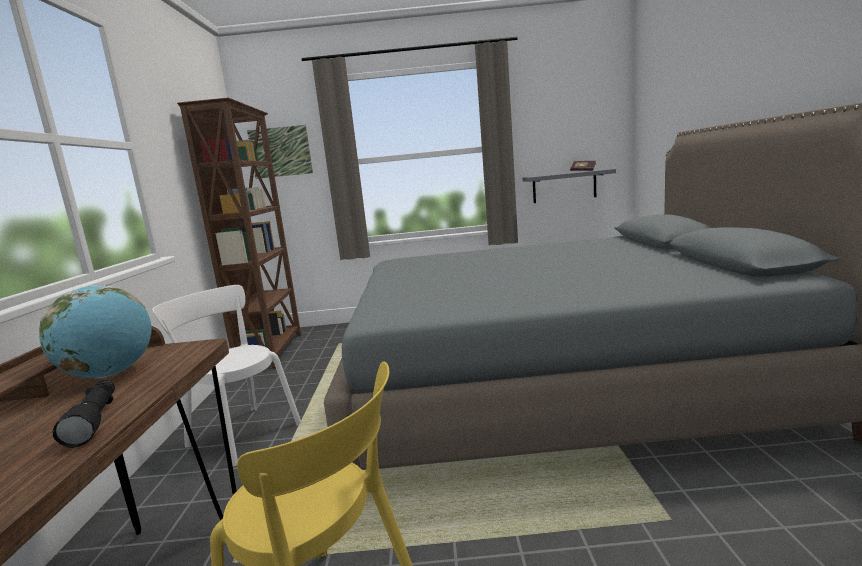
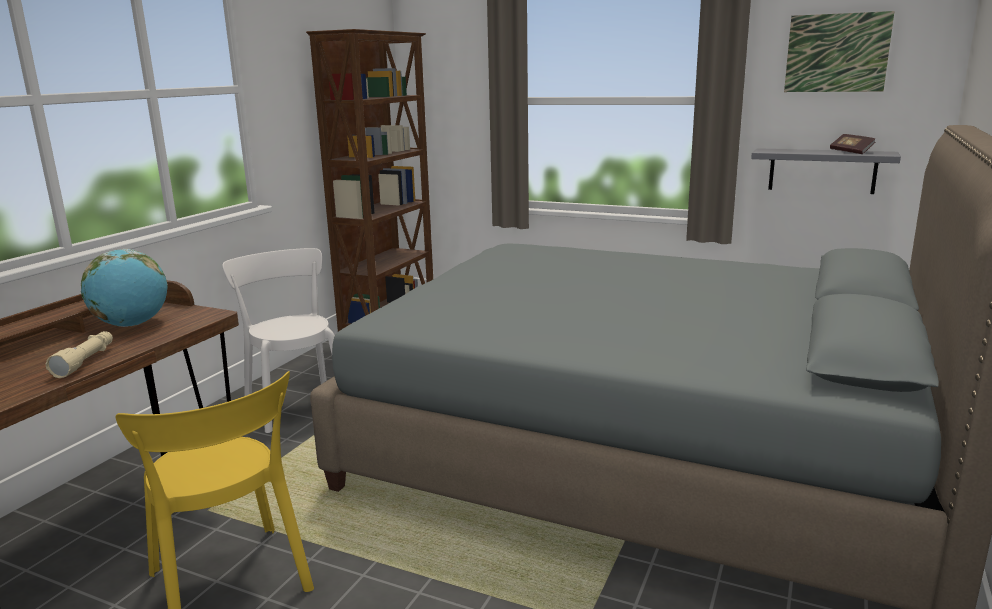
camera: 25 degrees right, 5 degrees up
(95, 420) = (86, 361): black flashlight -> beige flashlight
(280, 152) = (442, 79): picture -> picture (837, 53)

